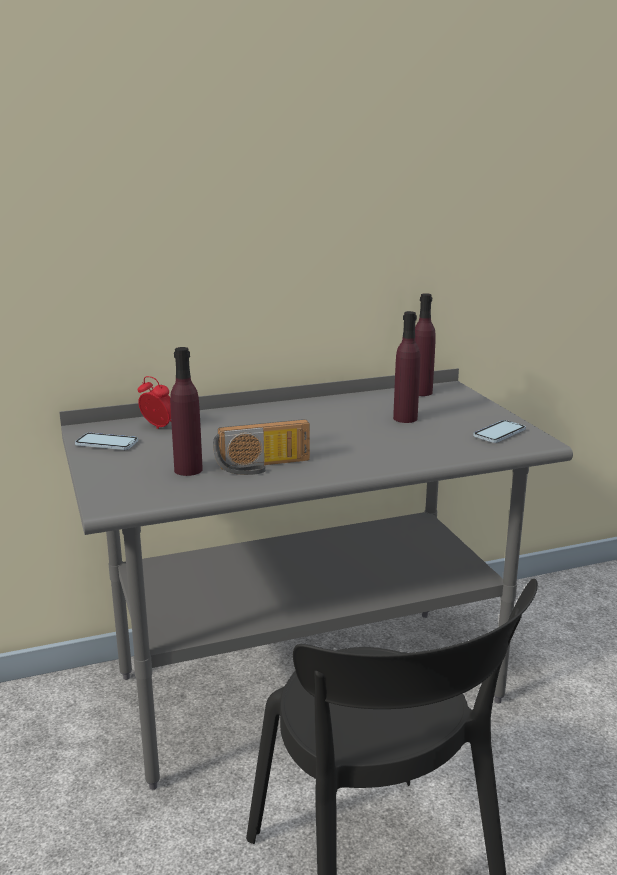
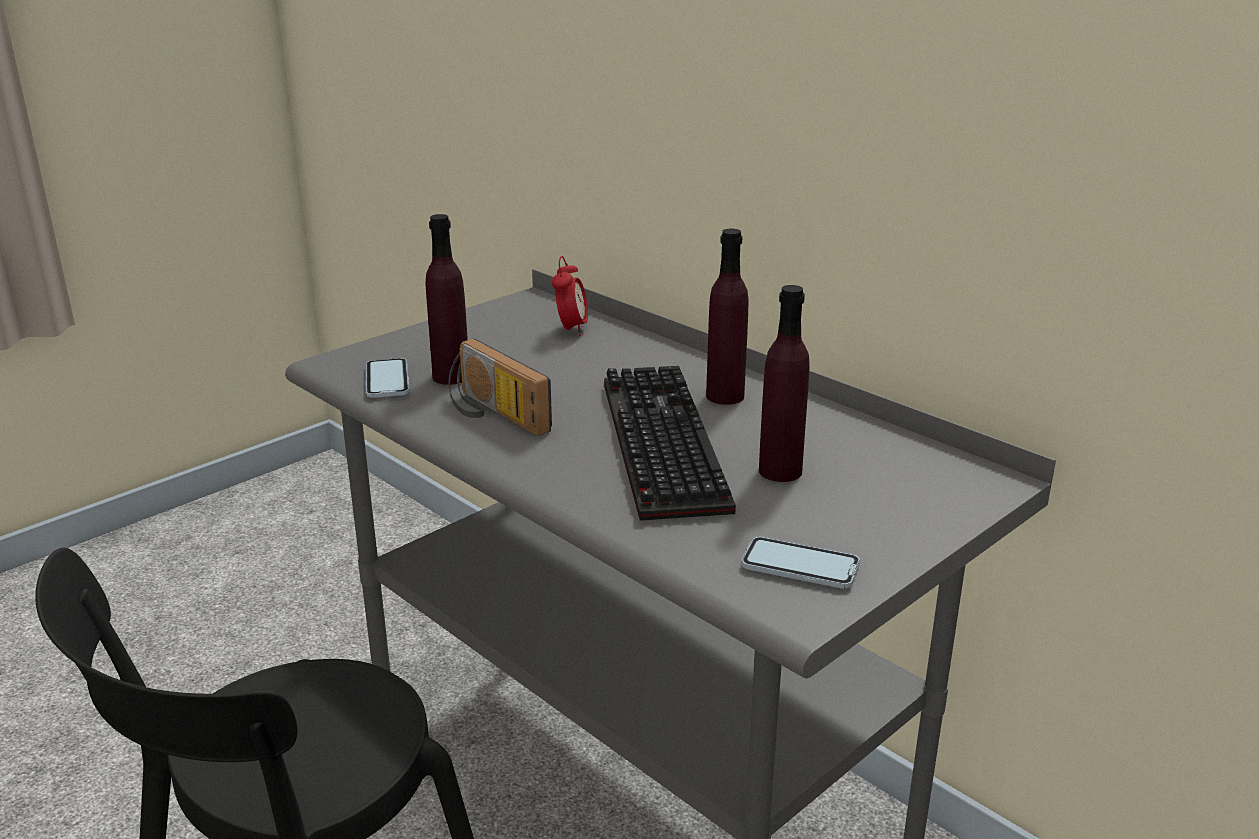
camera: 65 degrees right, 5 degrees up
(107, 443) = (497, 319): phone -> phone (387, 381)
(346, 435) = (656, 442): none -> keyboard
(421, 392) = (929, 461): purple bottle -> purple bottle (725, 396)

